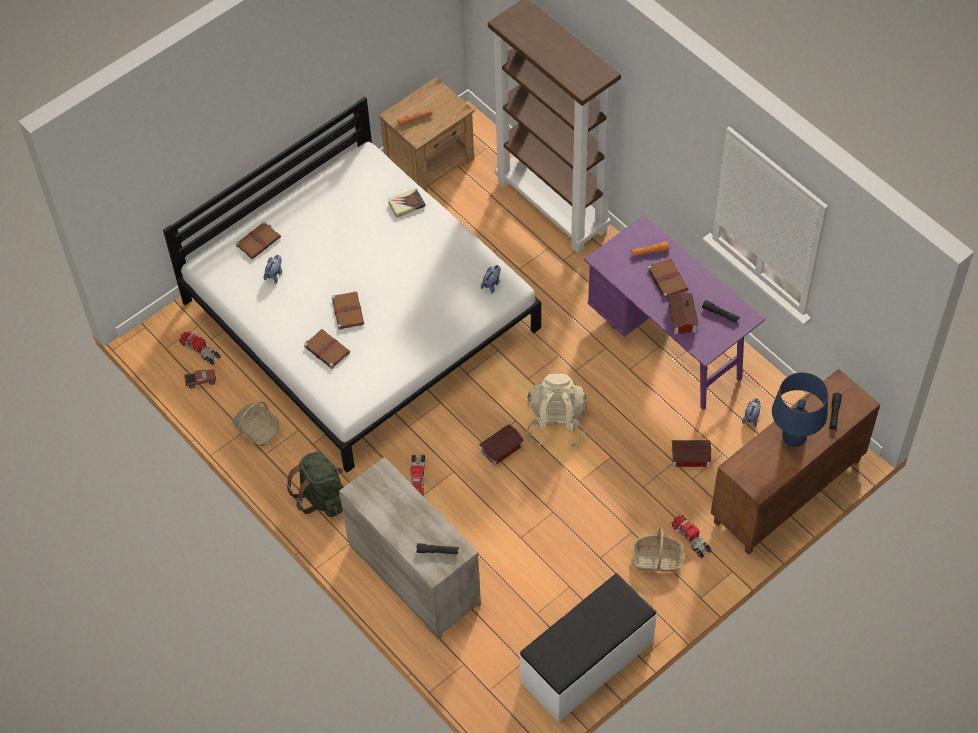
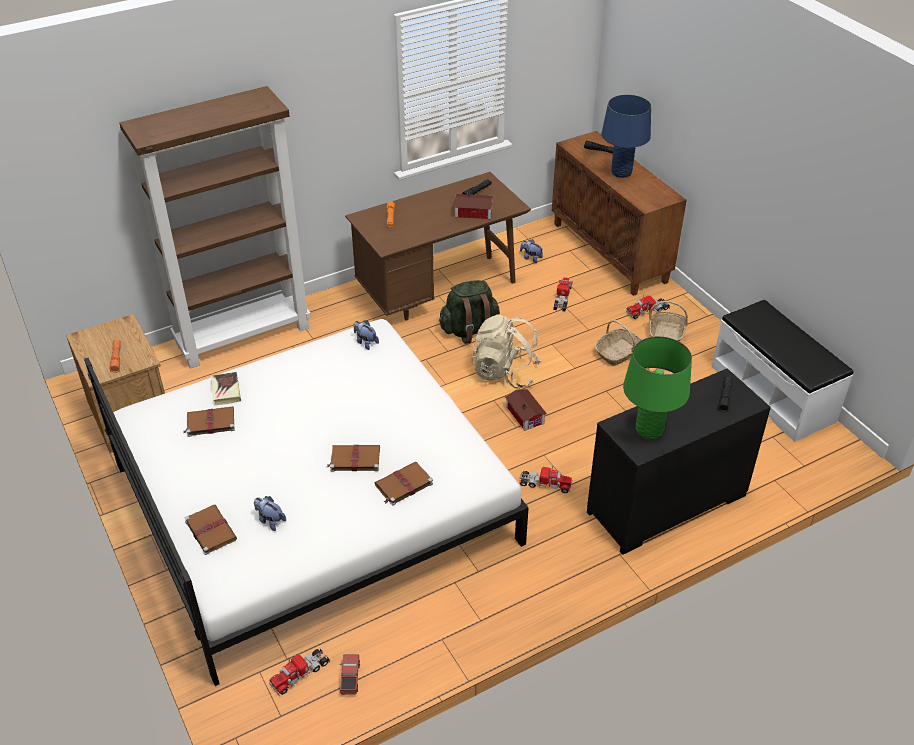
camera: 80 degrees left, 15 degrees down
(257, 429) = (442, 624): basket -> basket (618, 353)
(321, 496) = (552, 572): green backpack -> green backpack (469, 330)
(382, 495) = (649, 430): none -> green table lamp
(413, 575) = (667, 505): beige dresser -> black dresser
(666, 279) = (426, 213): brown book -> brown book (210, 423)
(668, 345) = (439, 290): purple desk -> brown desk
(689, 456) = (562, 298): toy house -> toy truck

